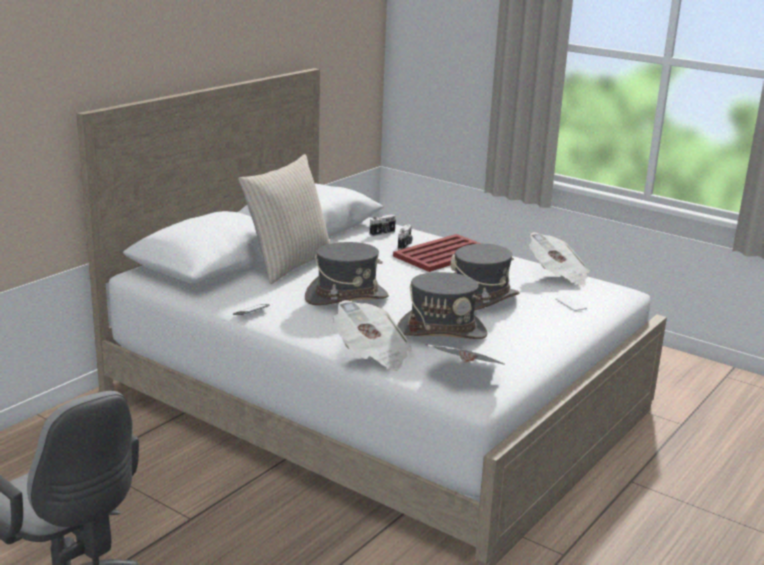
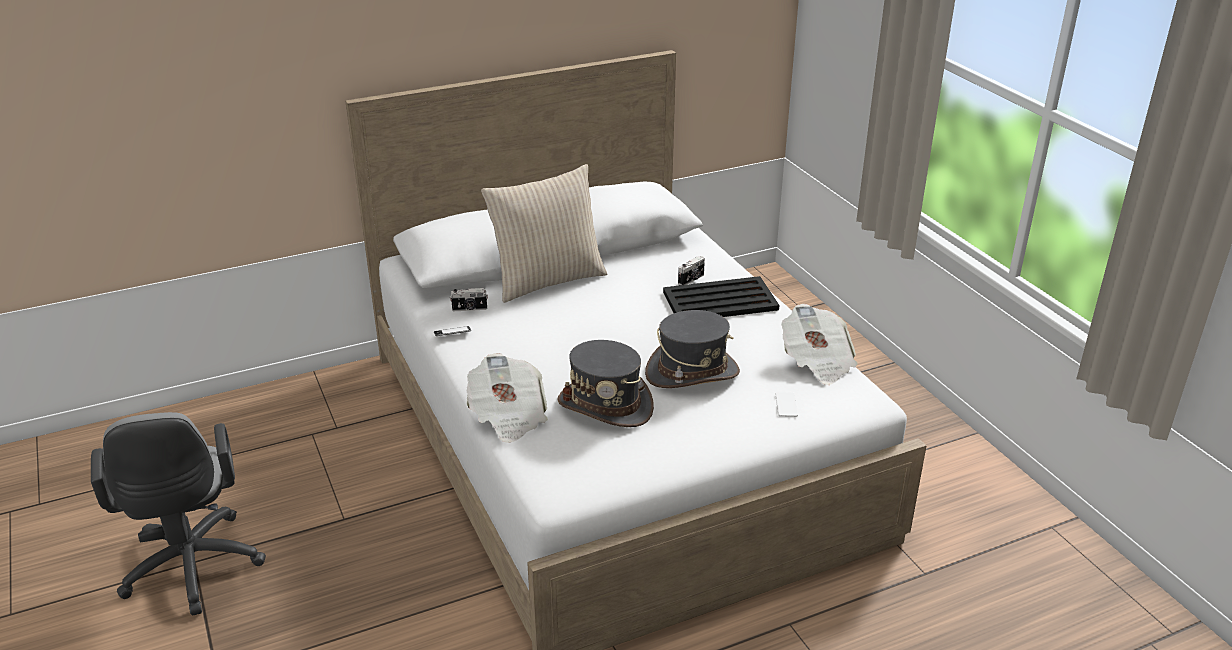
camera: 30 degrees right, 10 degrees up
(346, 297) = (559, 337): grey hat -> none
(383, 233) = (686, 257): camera -> camera (469, 309)
(442, 254) = (719, 301): red tray -> black tray
(466, 375) = (570, 467): newspaper -> none

